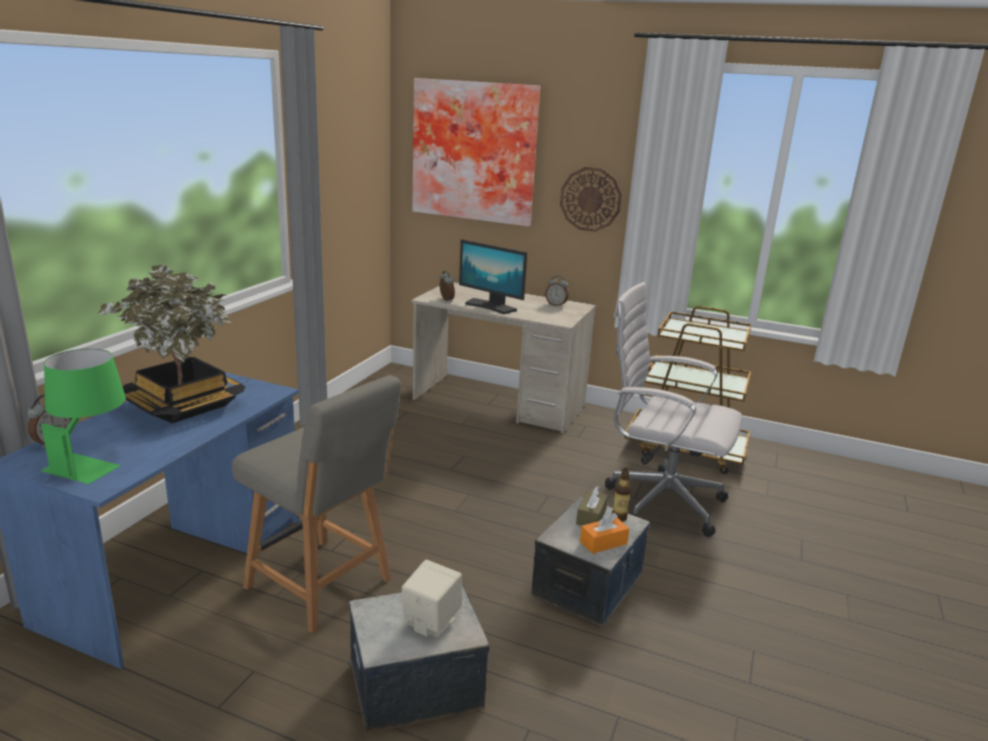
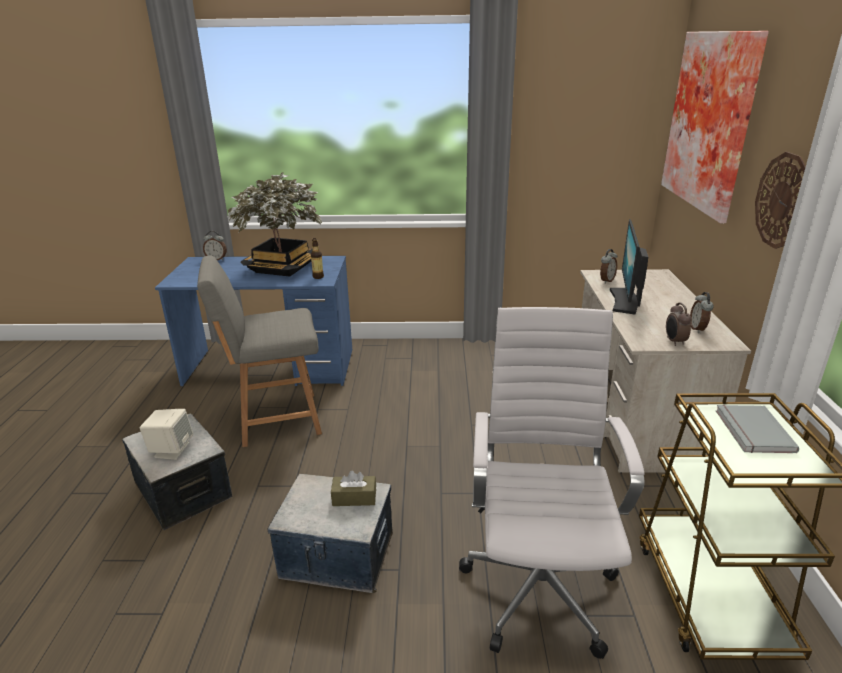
camera: 70 degrees right, 5 degrees up
(91, 462) = (198, 272): green table lamp -> none
(322, 585) = (276, 419): grey chair -> grey chair turned 60 degrees clockwise
(568, 315) = (674, 341): none -> alarm clock
(603, 542) = (311, 515): orange tissue box -> none
(619, 517) = (363, 517): bottle -> bottle (318, 277)
(696, 330) = (751, 431): none -> grey book

